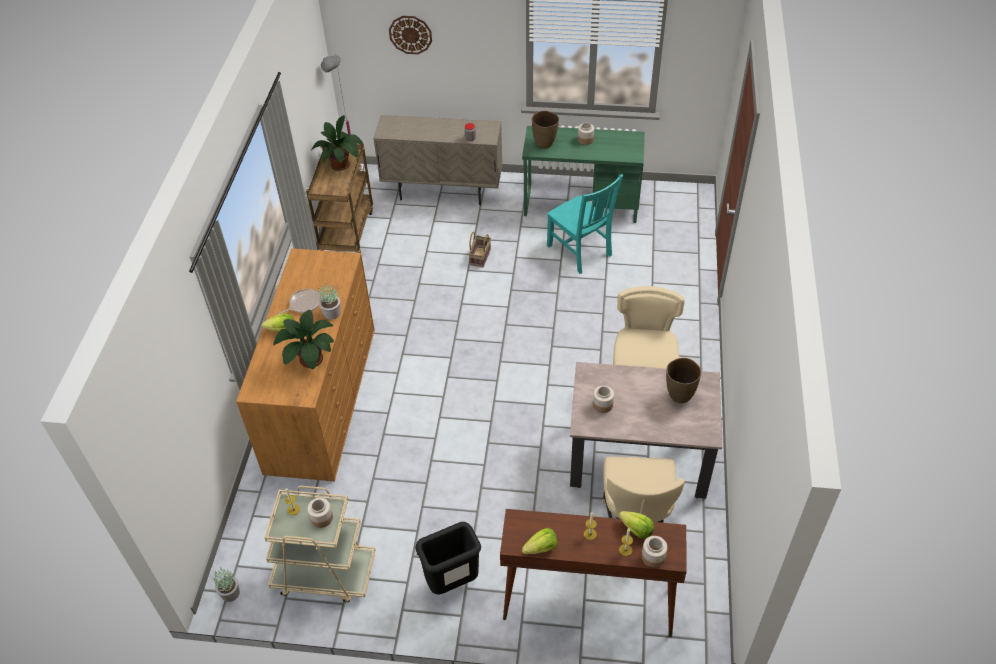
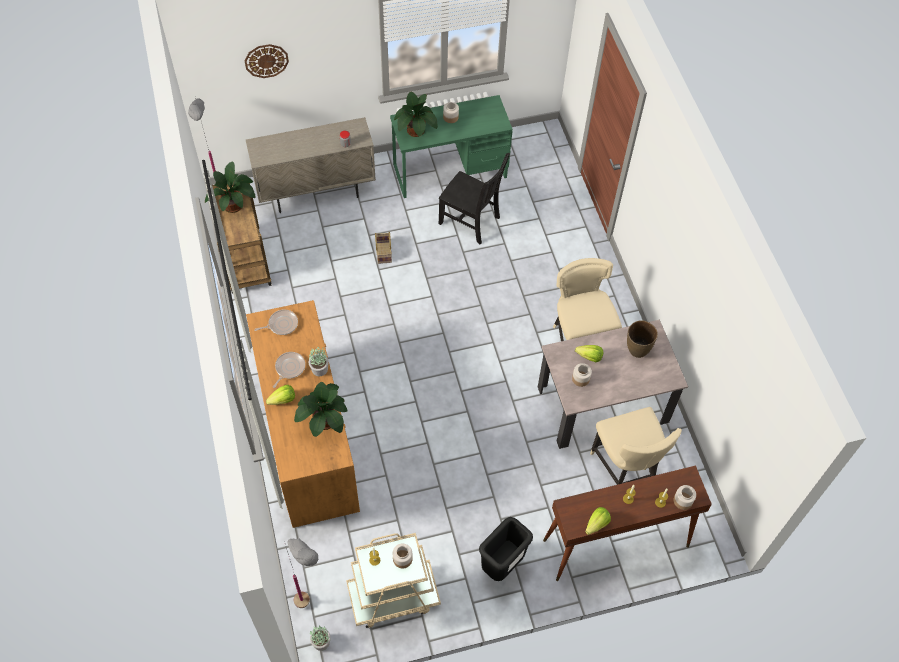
camera: 25 degrees left, 10 degrees up
(240, 558) = (313, 609): none -> grey floor lamp
(318, 265) = (281, 324): none -> frying pan
(544, 143) = (415, 131): brown vase -> potted plant
(580, 252) = (471, 221): turquoise chair -> black chair
(636, 530) = (661, 483): lettuce -> lettuce (589, 357)

